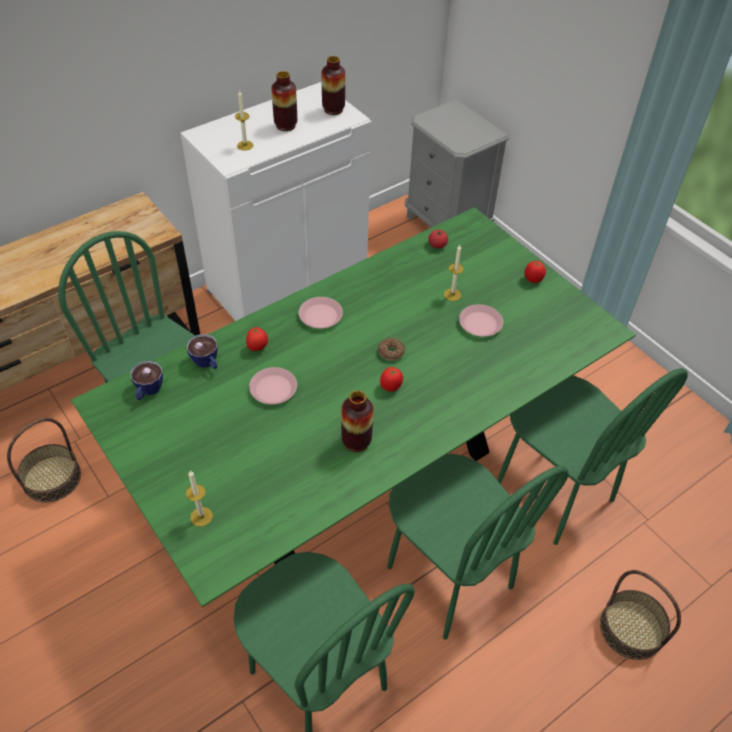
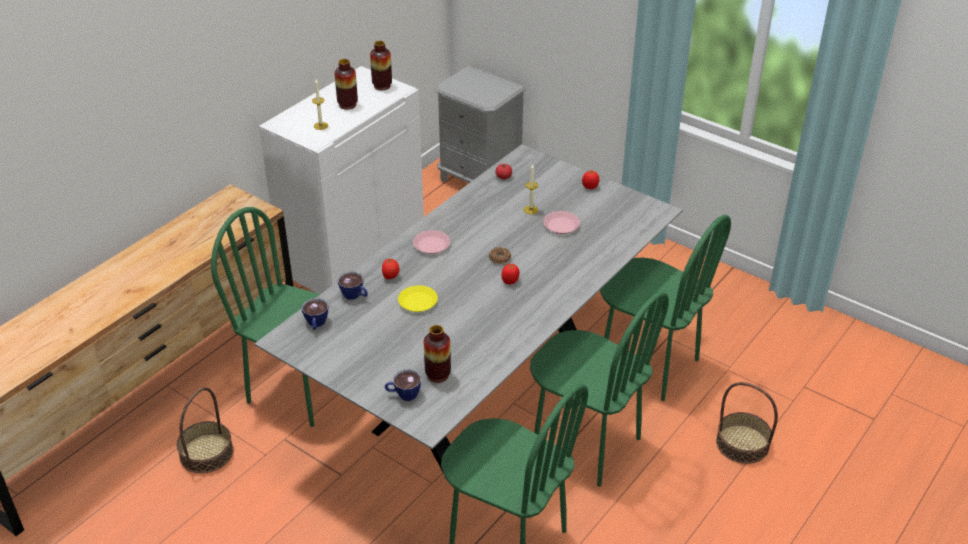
camera: 15 degrees left, 10 degrees down
(201, 516) = (403, 394): candle -> cup
(273, 389) = (418, 302): pink plate -> yellow plate
(356, 442) = (500, 322): vase -> vase (438, 375)
(362, 474) = (483, 387): green dining table -> grey dining table

